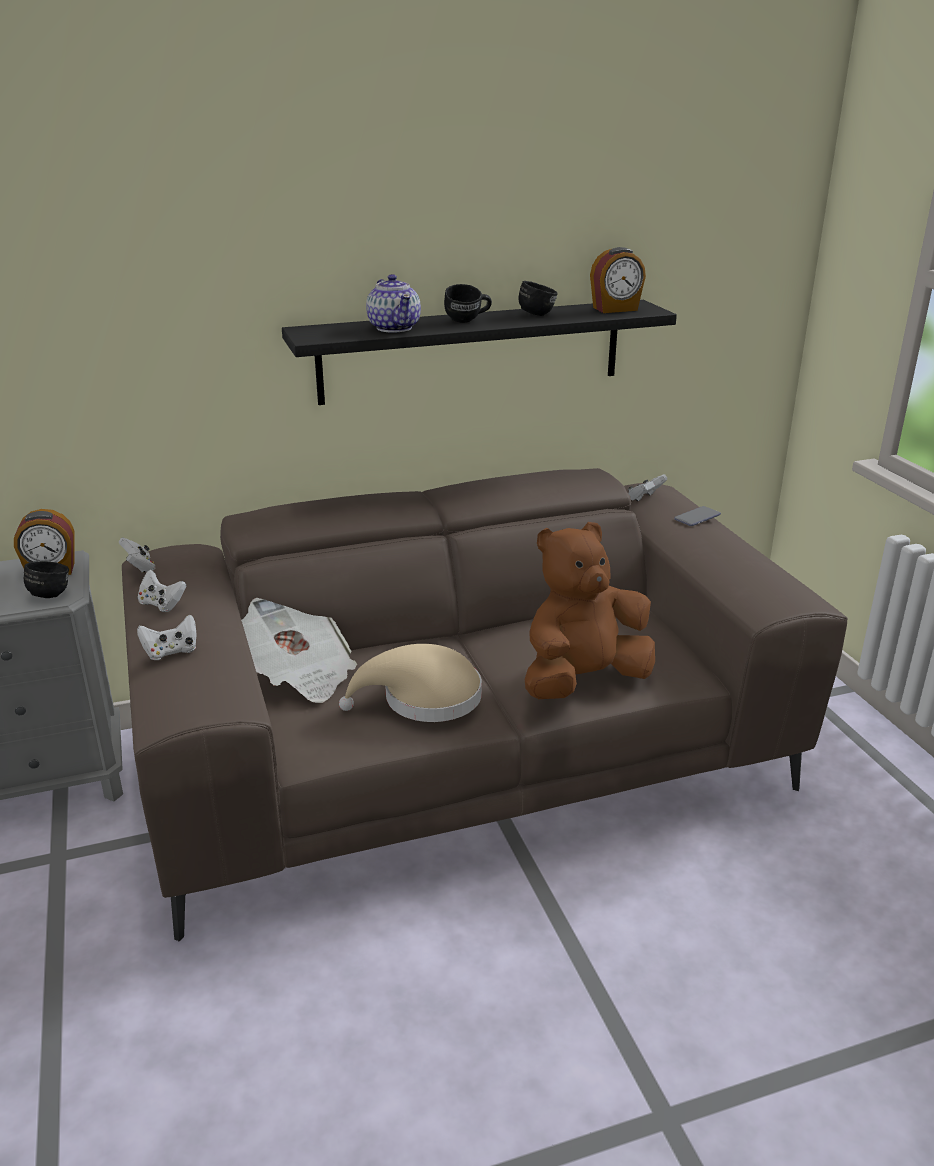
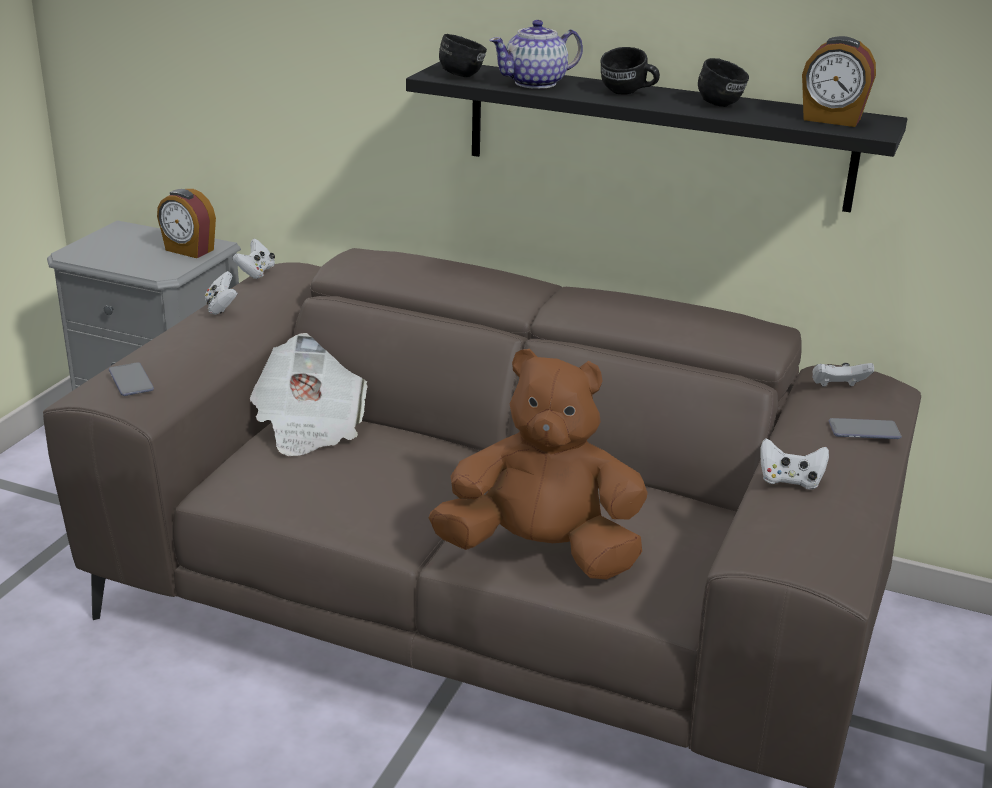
camera: 40 degrees right, 0 degrees up
(48, 592) = (160, 266): black mug -> black mug (462, 74)
(171, 652) = (166, 346): white game controller -> white game controller (790, 481)
(193, 690) = (131, 381): none -> phone
(394, 328) = (536, 83): teapot -> teapot turned 45 degrees clockwise
(424, 699) = (370, 494): beige hat -> none

